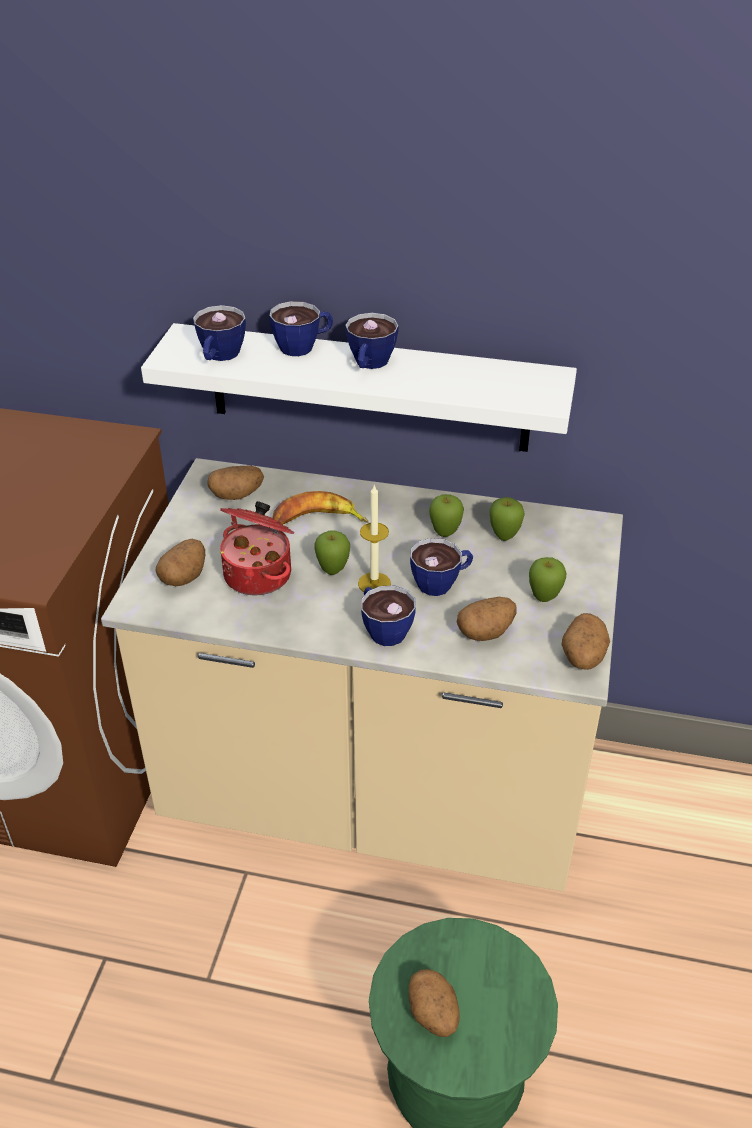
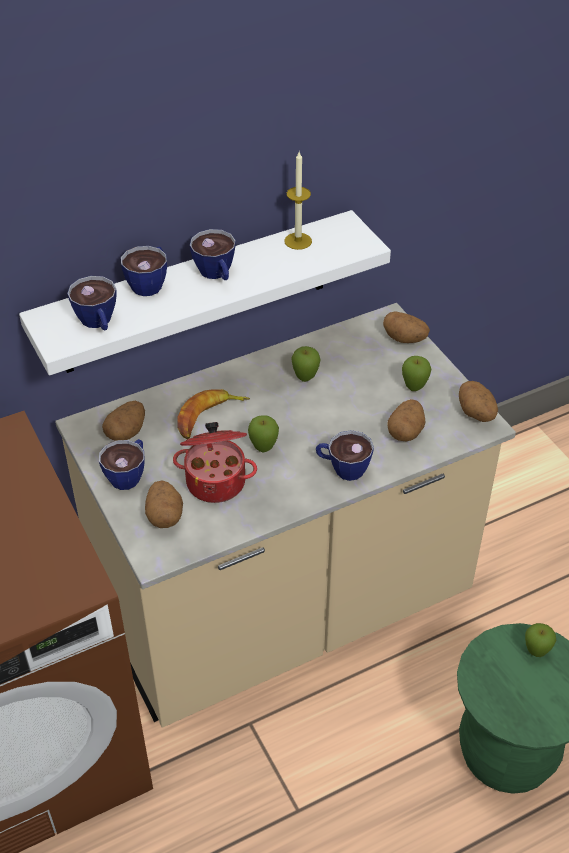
camera: 40 degrees left, 5 degrees up
(374, 583) = (300, 440): candle -> candle (298, 241)
(433, 1014) = (521, 702): potato -> potato (405, 339)
(442, 582) = (342, 414): cup -> cup (129, 474)
(504, 537) = (344, 359): apple -> apple (536, 652)

